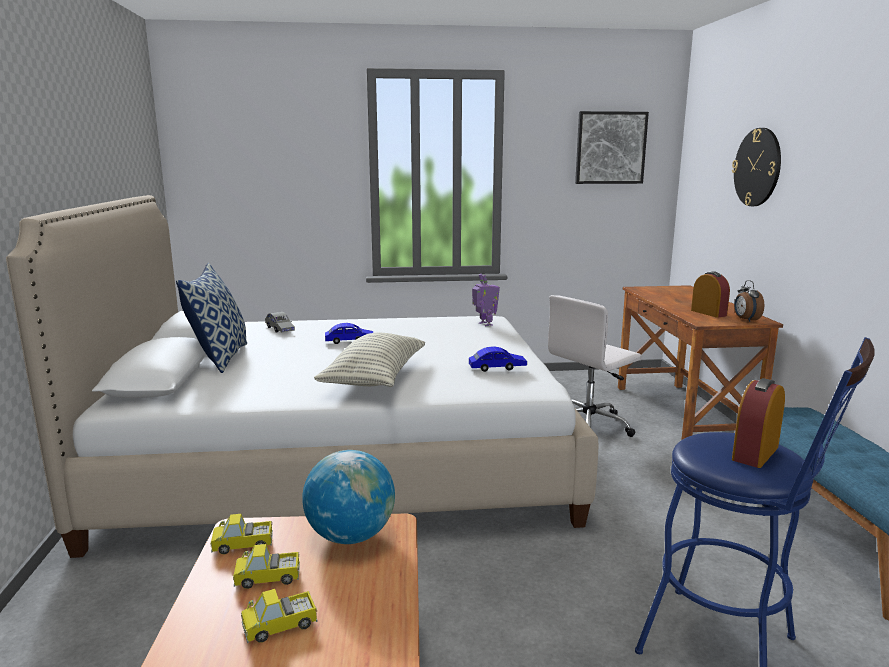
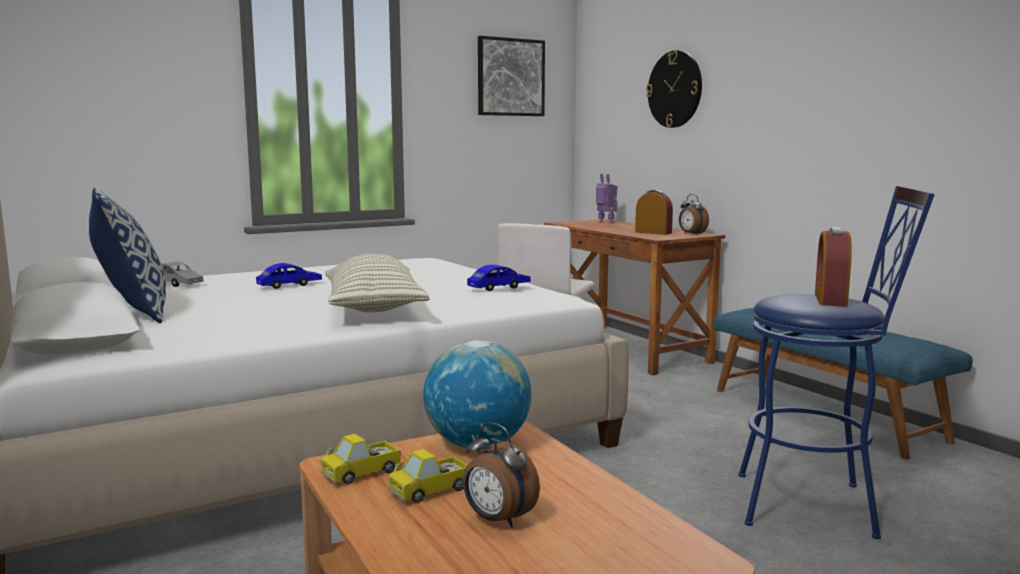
camera: 25 degrees left, 5 degrees down
(280, 626) = (497, 520): toy truck -> alarm clock
(485, 324) = (428, 263): toy robot -> toy robot (605, 222)

